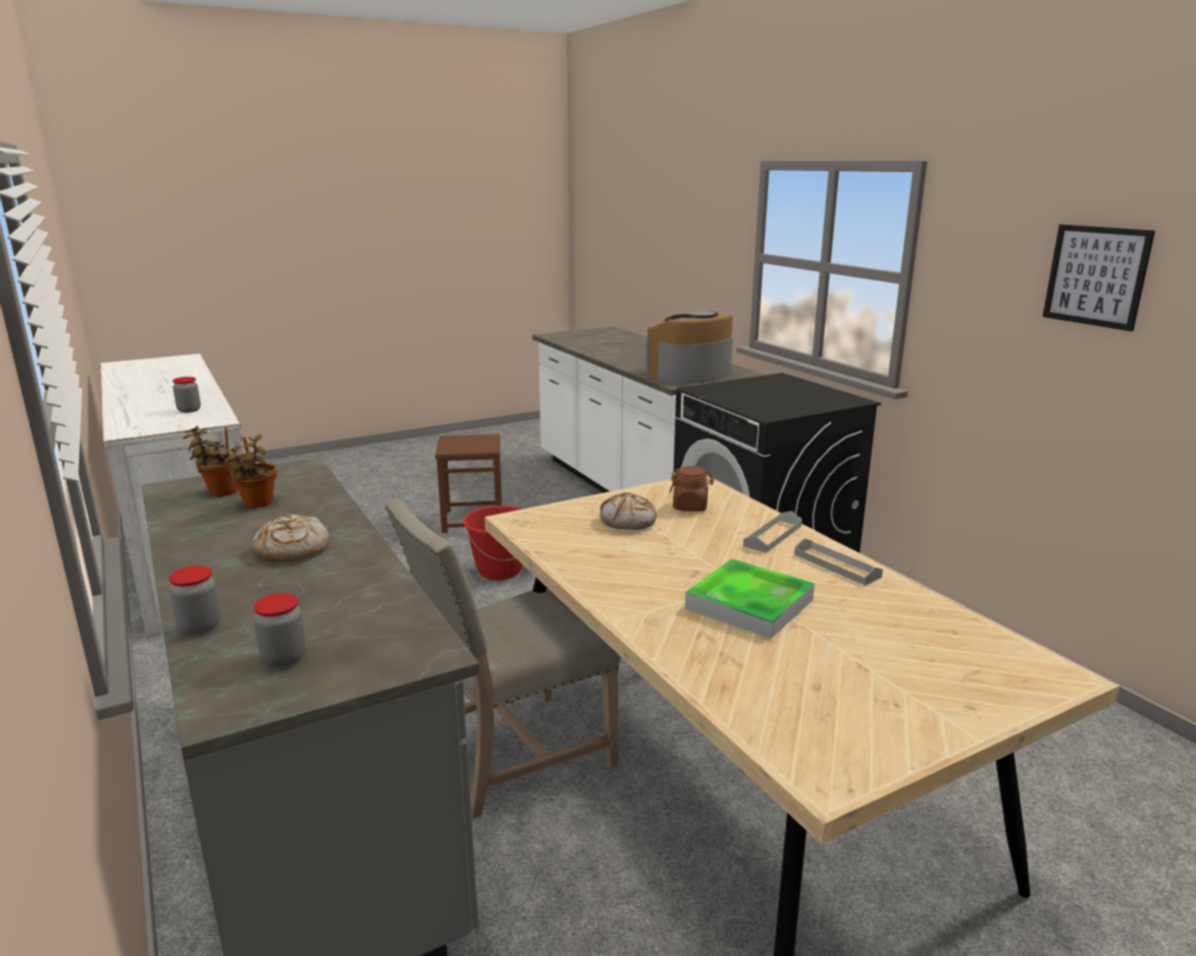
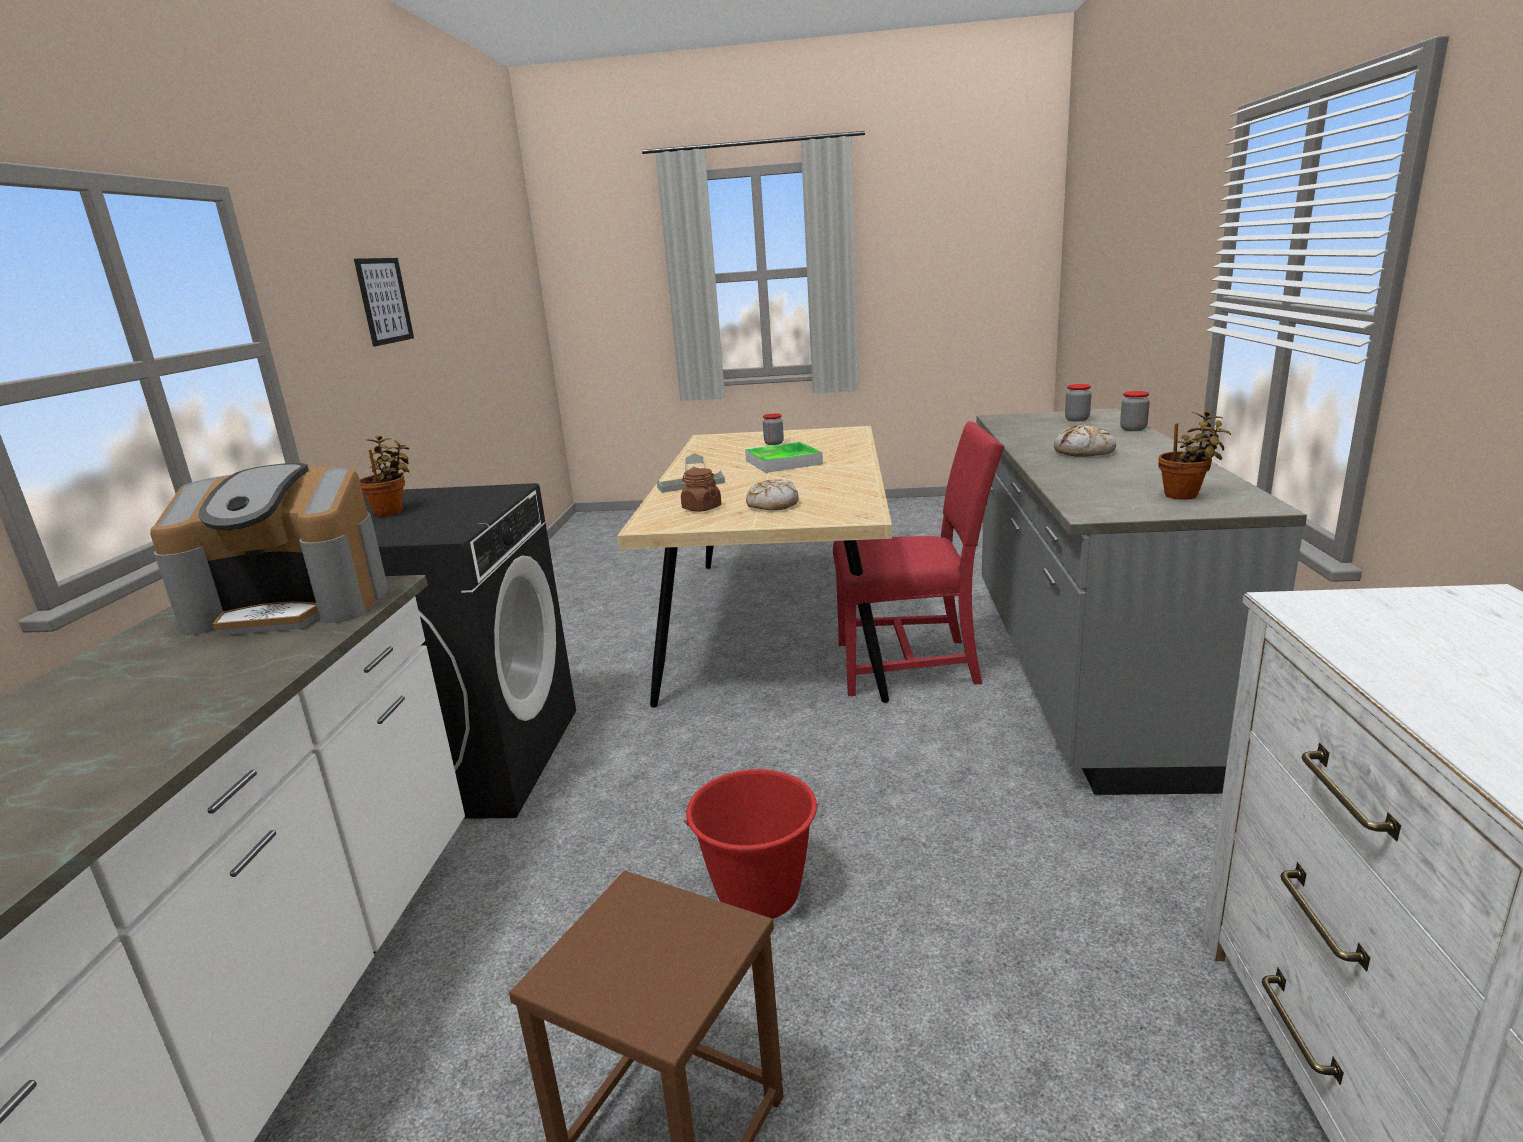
camera: 145 degrees left, 0 degrees up
(189, 410) = (1429, 655): jar -> jar (774, 443)
(257, 504) = (1132, 481): potted plant -> potted plant (391, 511)
(511, 756) = (912, 664): beige chair -> red chair

